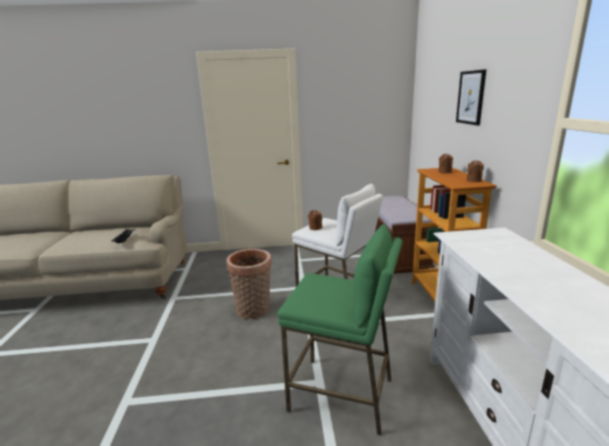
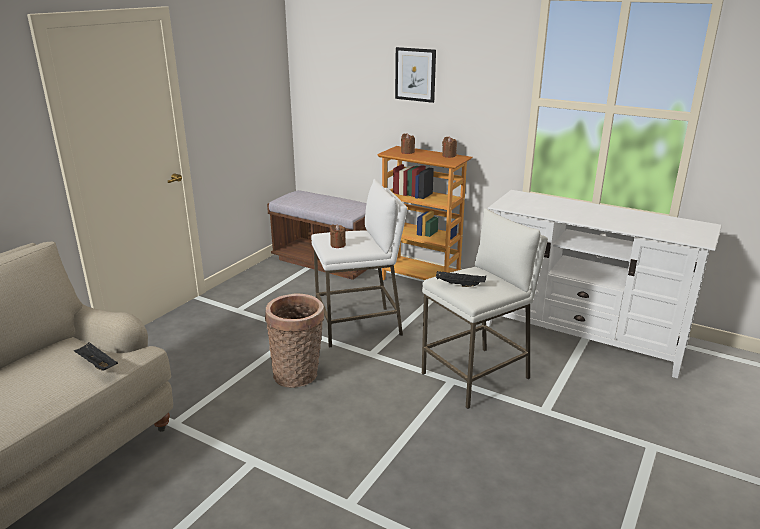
camera: 55 degrees left, 5 degrees up
(311, 288) = (459, 285): none -> black tray
(342, 394) = (476, 376): green stool -> white stool

